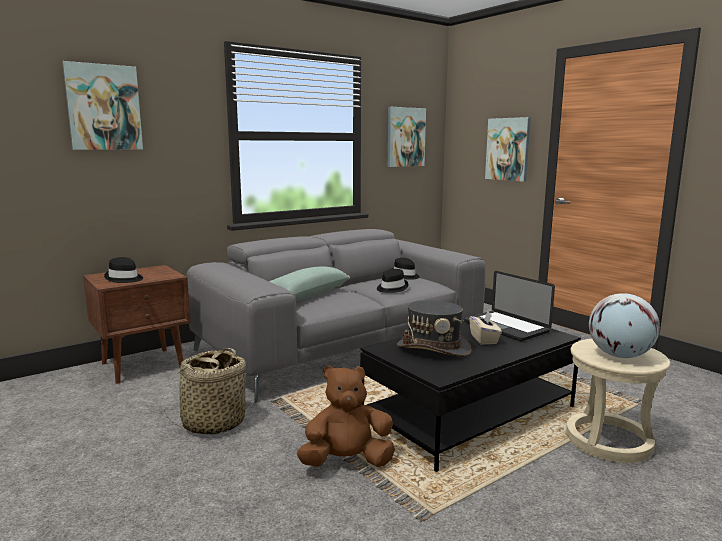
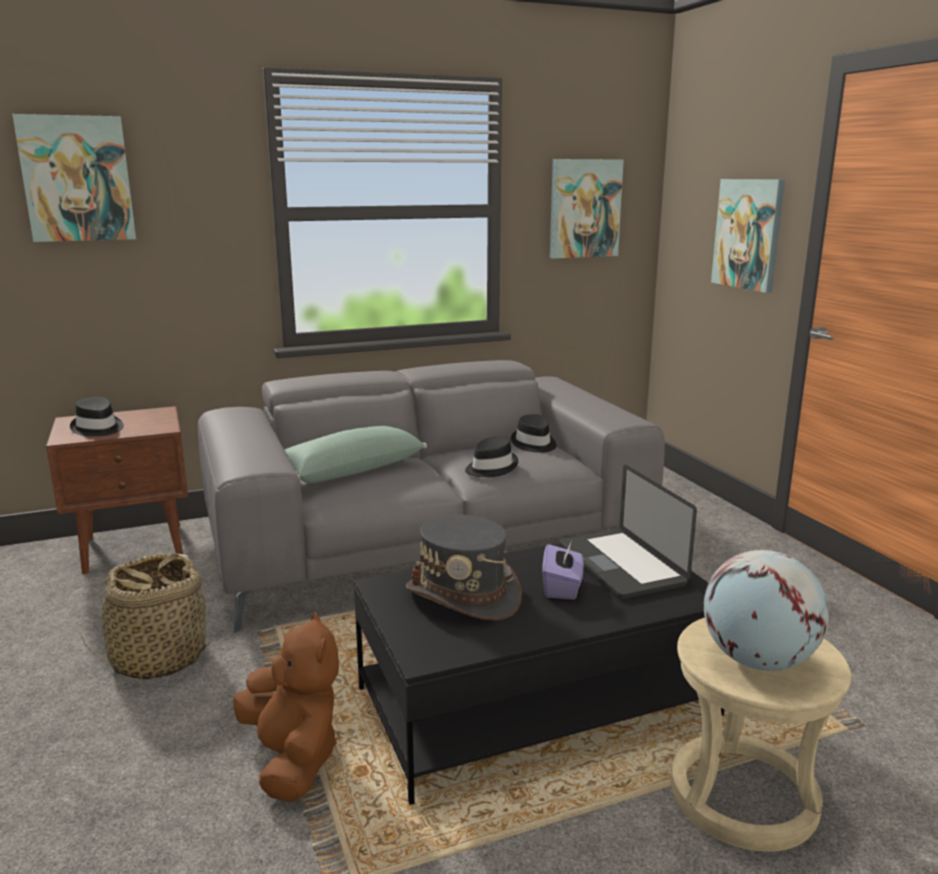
camera: 15 degrees right, 5 degrees up
(347, 461) = (293, 759): brown plush toy -> brown plush toy turned 60 degrees clockwise
(484, 339) = (562, 587): beige tissue box -> purple tissue box

